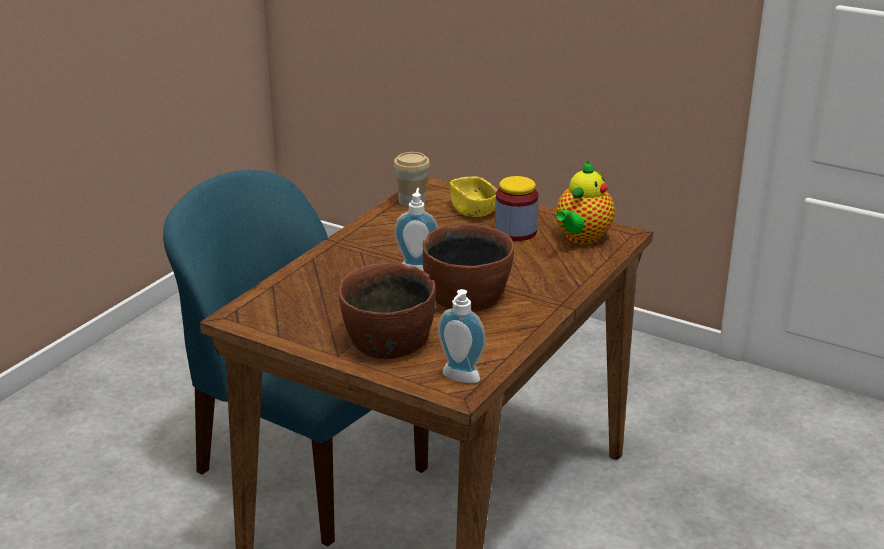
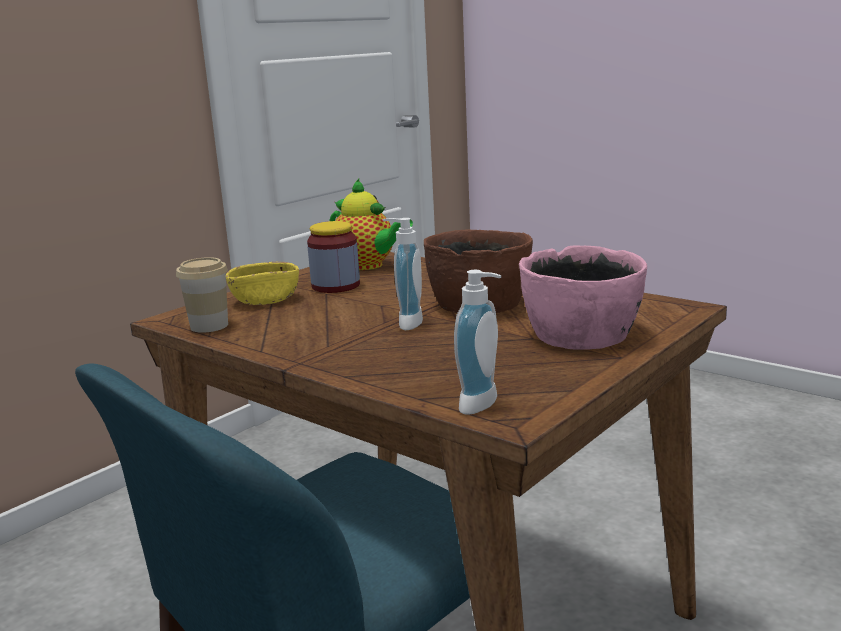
camera: 80 degrees left, 10 degrees down
(387, 341) = (582, 335): brown bowl -> pink bowl
(459, 379) = (660, 308): soap dispenser -> soap dispenser (484, 405)

